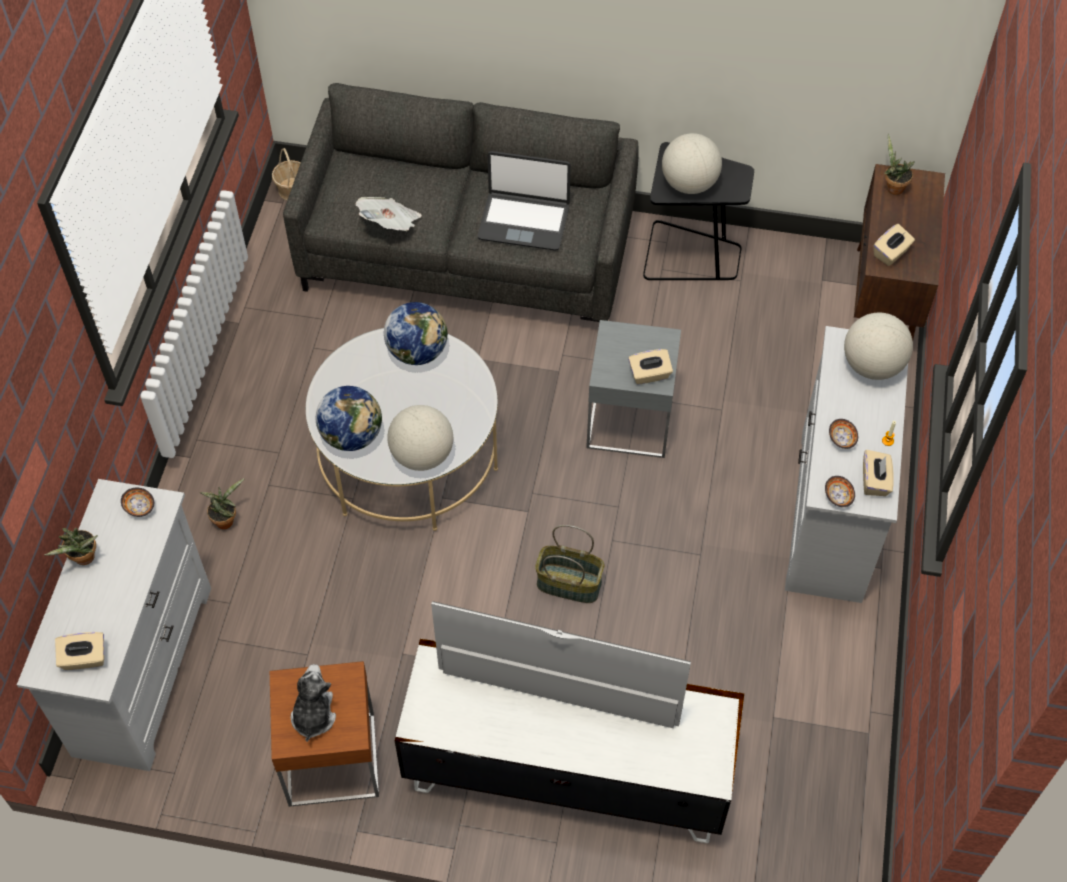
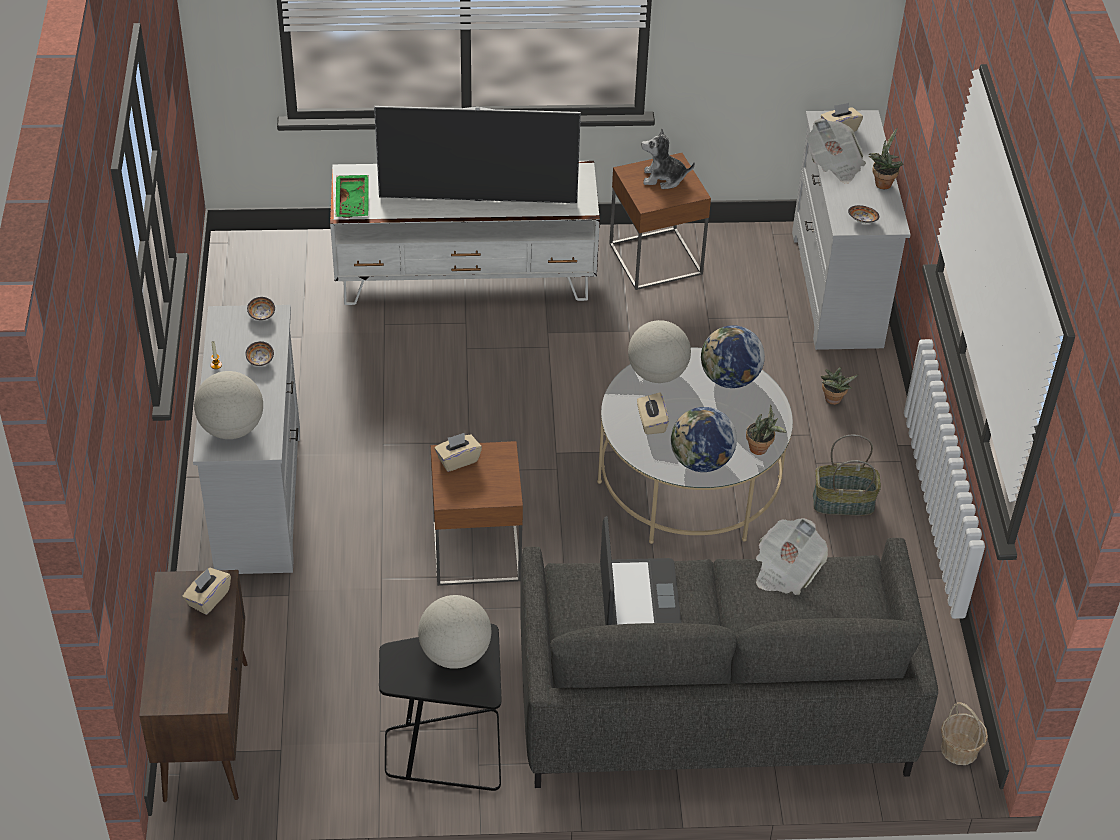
camera: 165 degrees right, 10 degrees down
(124, 599) = (834, 164): none -> newspaper
(313, 715) = (663, 178): plush toy -> plush toy turned 105 degrees clockwise
(524, 221) = (638, 599): laptop -> laptop turned 90 degrees clockwise
(570, 583) = (499, 402): basket -> basket (842, 503)
(629, 420) = (477, 550): grey side table -> brown side table
(711, 723) = (353, 202): none -> green tray
(875, 481) = (228, 331): beige tissue box -> beige tissue box (651, 422)
(892, 187) = (205, 683): potted plant -> potted plant (761, 449)

